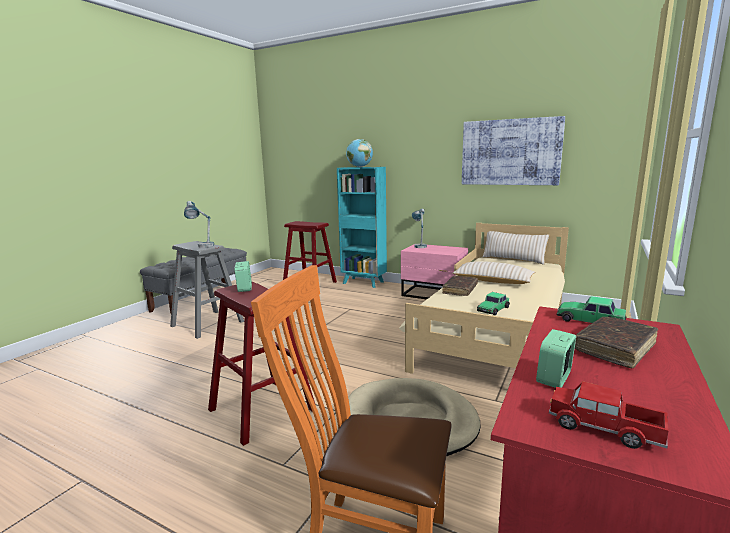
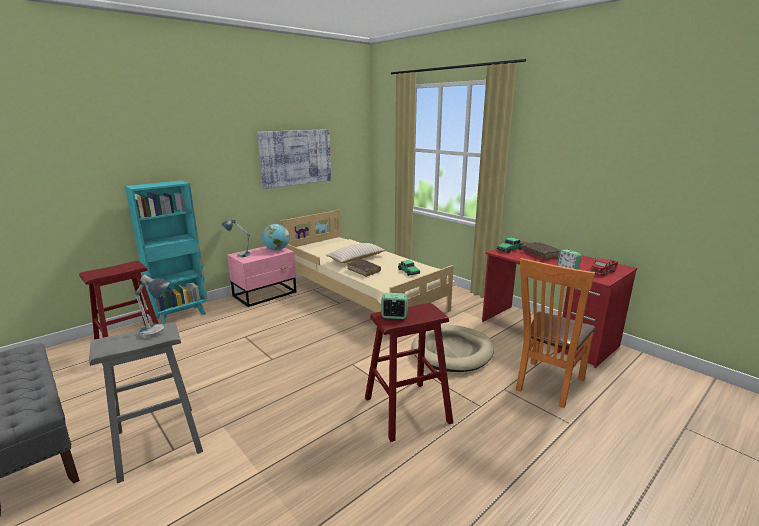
camera: 70 degrees left, 5 degrees up
(359, 167) = (154, 184): globe -> globe (276, 250)
(513, 259) = (314, 242): beige pillow -> none

